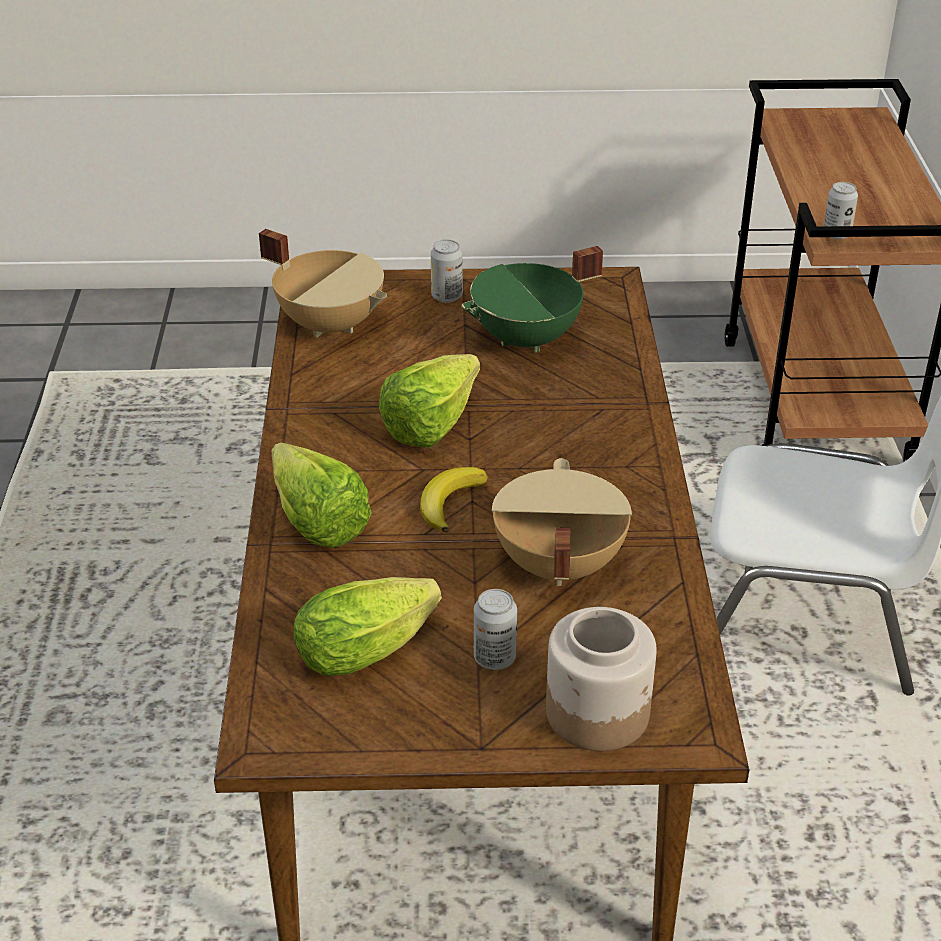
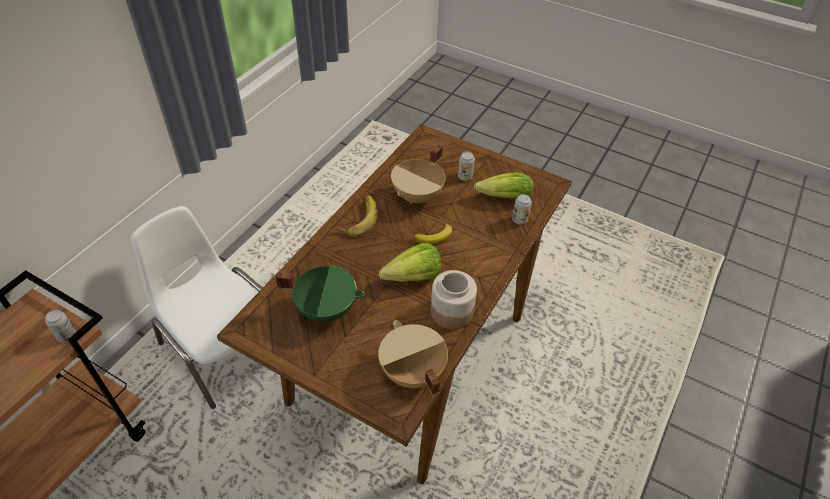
camera: 150 degrees left, 10 degrees up
(314, 516) = (491, 255): lettuce -> none
(447, 296) = (335, 363): can -> can (519, 220)
(599, 713) = (447, 150): jar -> jar (451, 311)
(627, 473) = (358, 218): none -> banana

